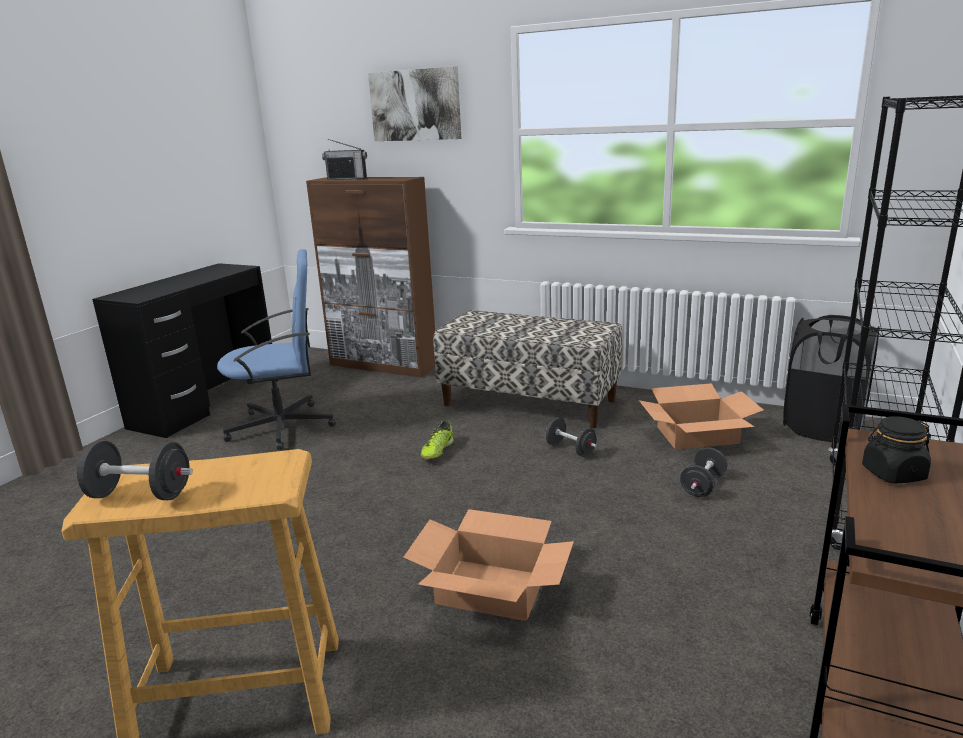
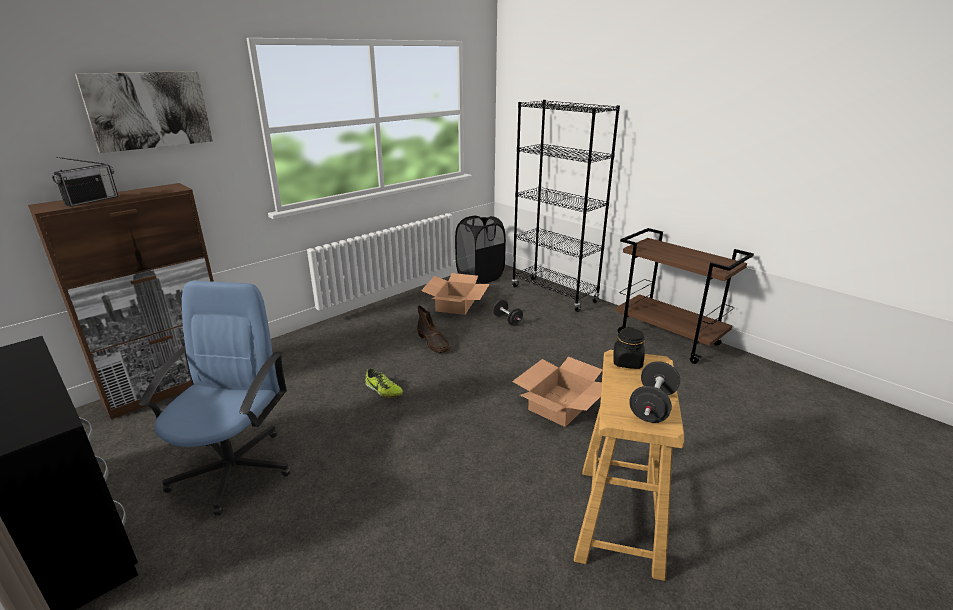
camera: 70 degrees left, 5 degrees up
(529, 402) = (351, 339): bench -> none
(570, 449) = (434, 343): black dumbbell -> brown boot
(893, 474) = (664, 253): black jar -> black jar (627, 362)

